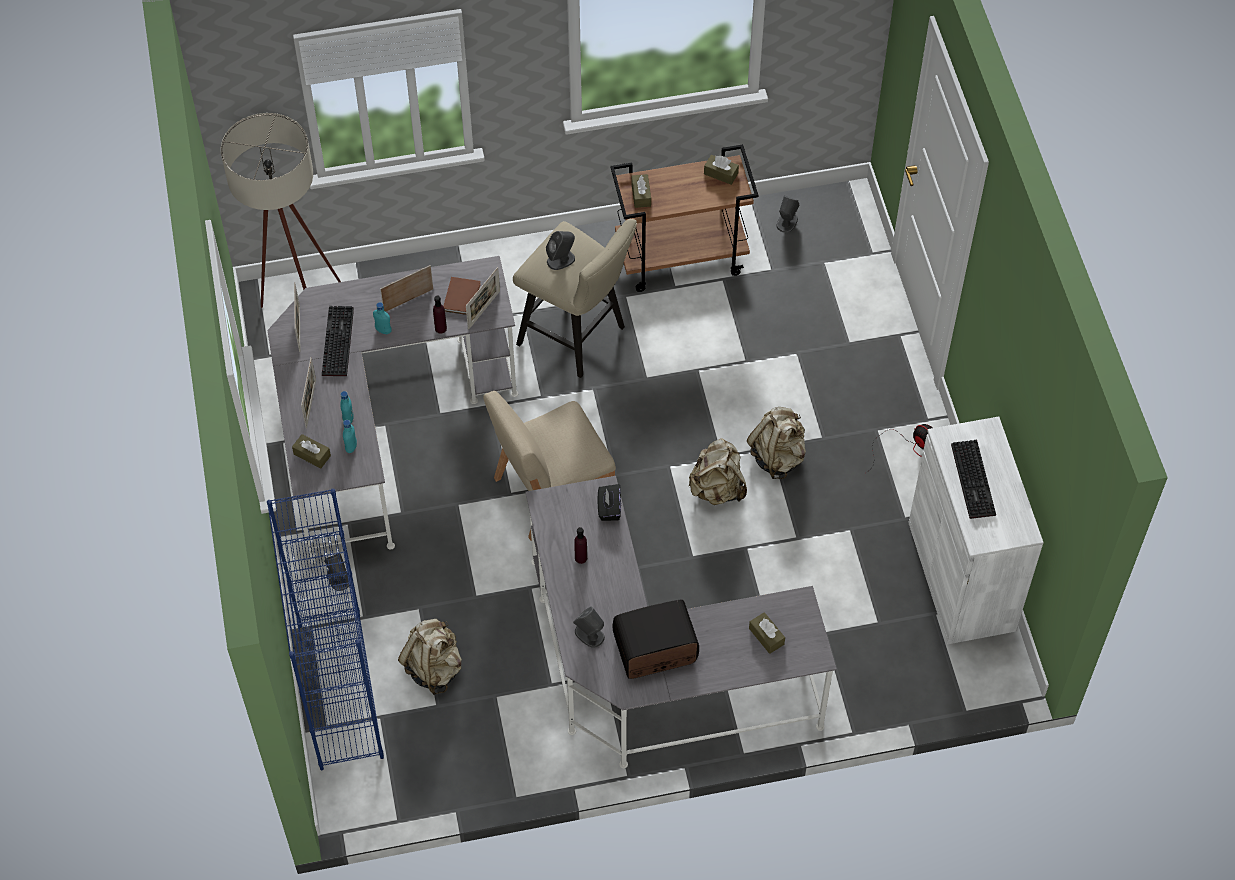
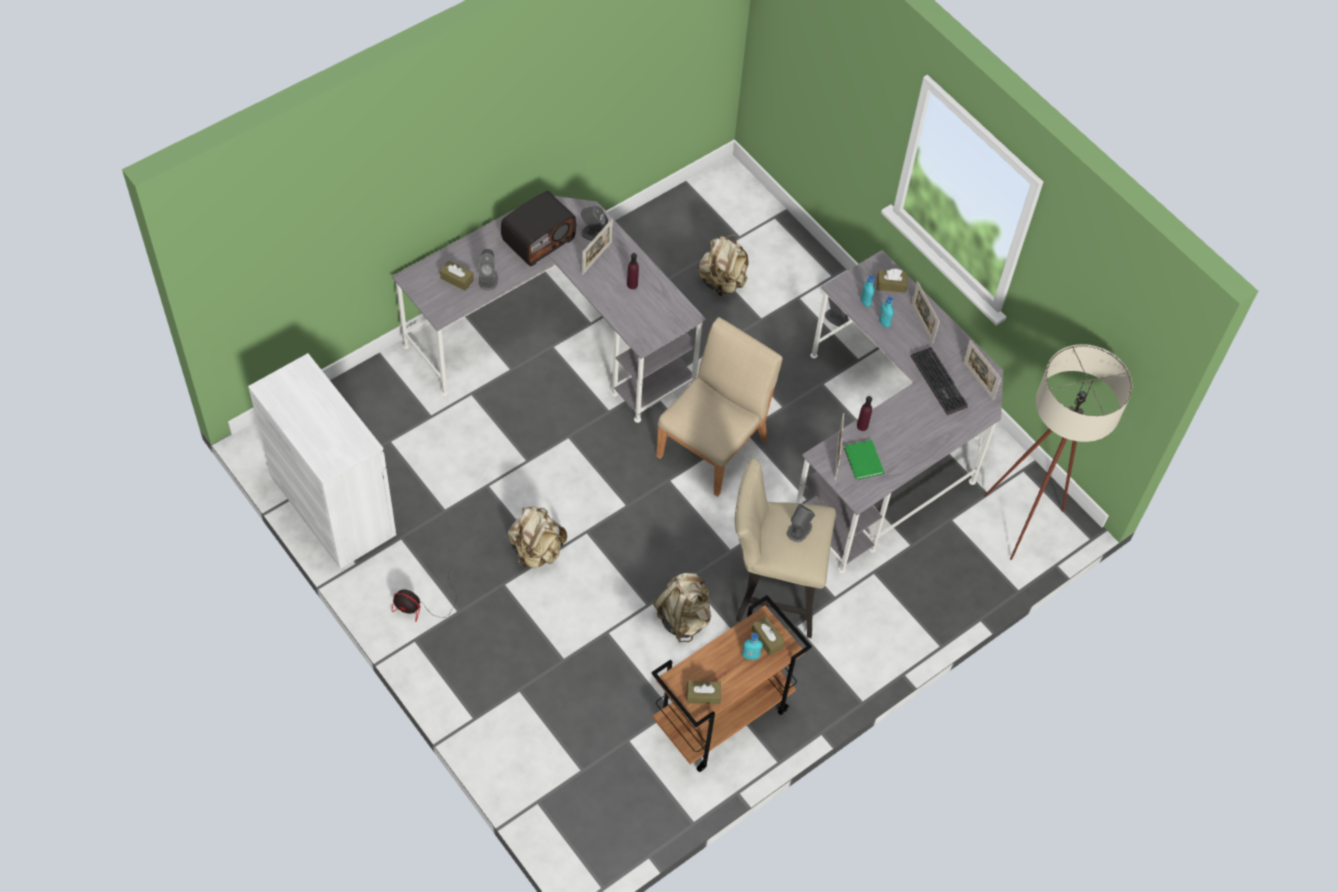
camera: 150 degrees right, 0 degrees up
(339, 689) = (781, 243): blue bookcase -> none
(383, 330) = (908, 405): turquoise bottle -> turquoise bottle (750, 656)
(408, 300) = (906, 440): picture frame -> picture frame (597, 258)
(462, 296) = (863, 462): brown book -> green book
(609, 509) = (631, 329): black tissue box -> none
(717, 488) = (575, 502): beige backpack -> beige backpack (683, 618)
(787, 222) = (638, 802): grey speaker -> grey speaker (488, 279)
(975, 481) = (324, 416): keyboard -> none

